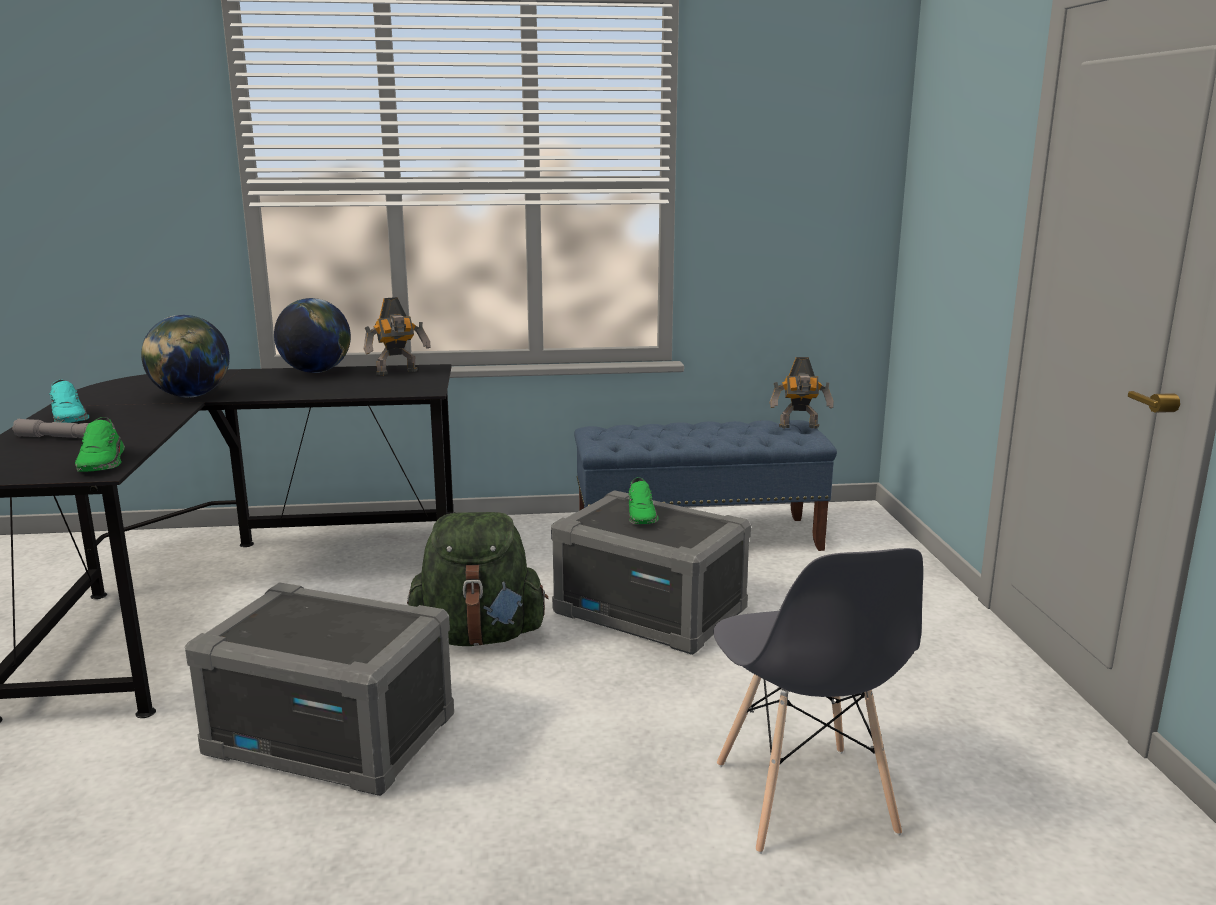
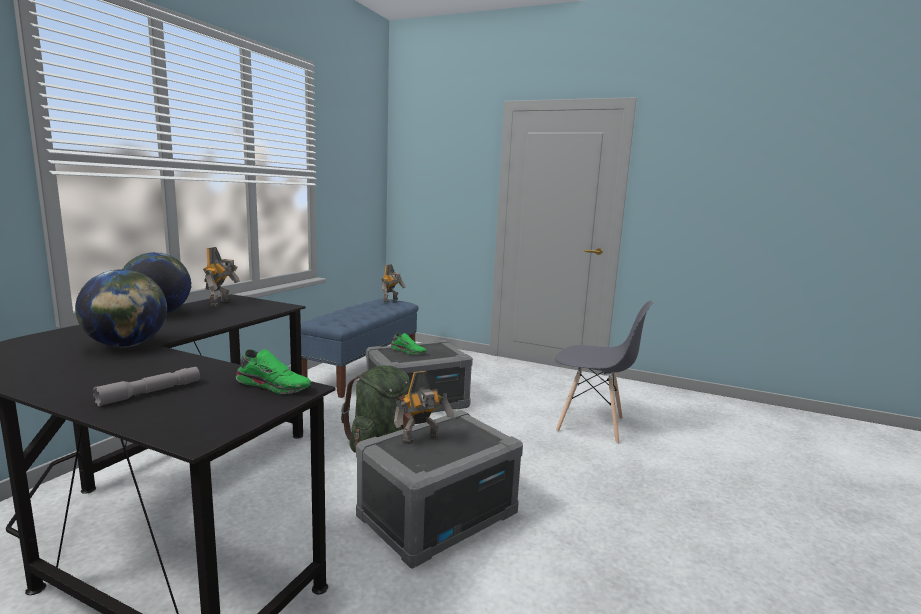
camera: 60 degrees left, 5 degrees down
(70, 417) = (78, 384): turquoise shoe -> none
(319, 614) = (422, 439): none -> toy robot

